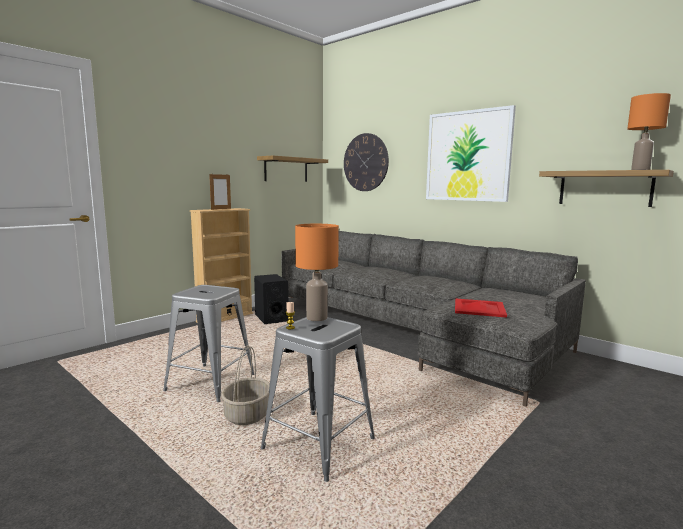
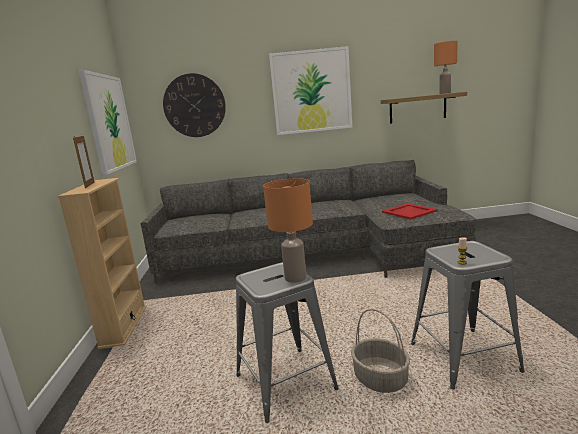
camera: 45 degrees left, 5 degrees up
(271, 318) = (178, 301): black speaker -> none
(286, 169) = (109, 122): shelf -> picture
(316, 318) = (441, 249): orange table lamp -> orange table lamp (295, 278)

